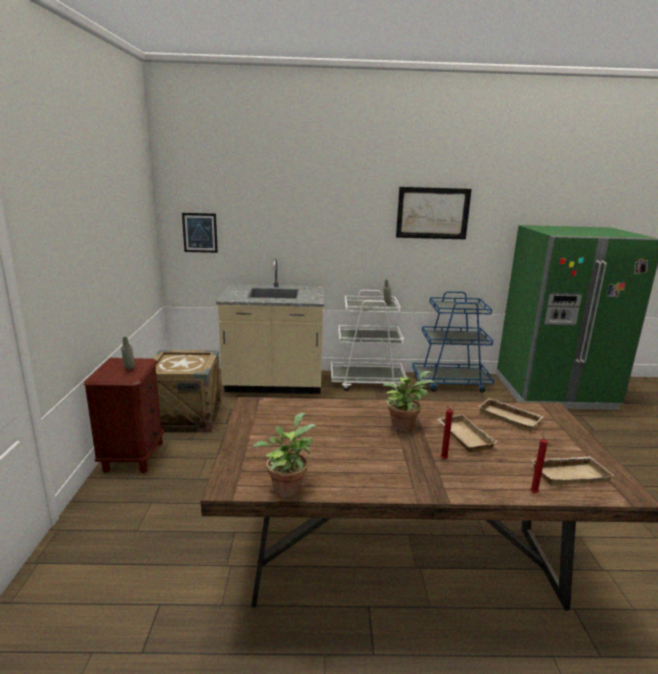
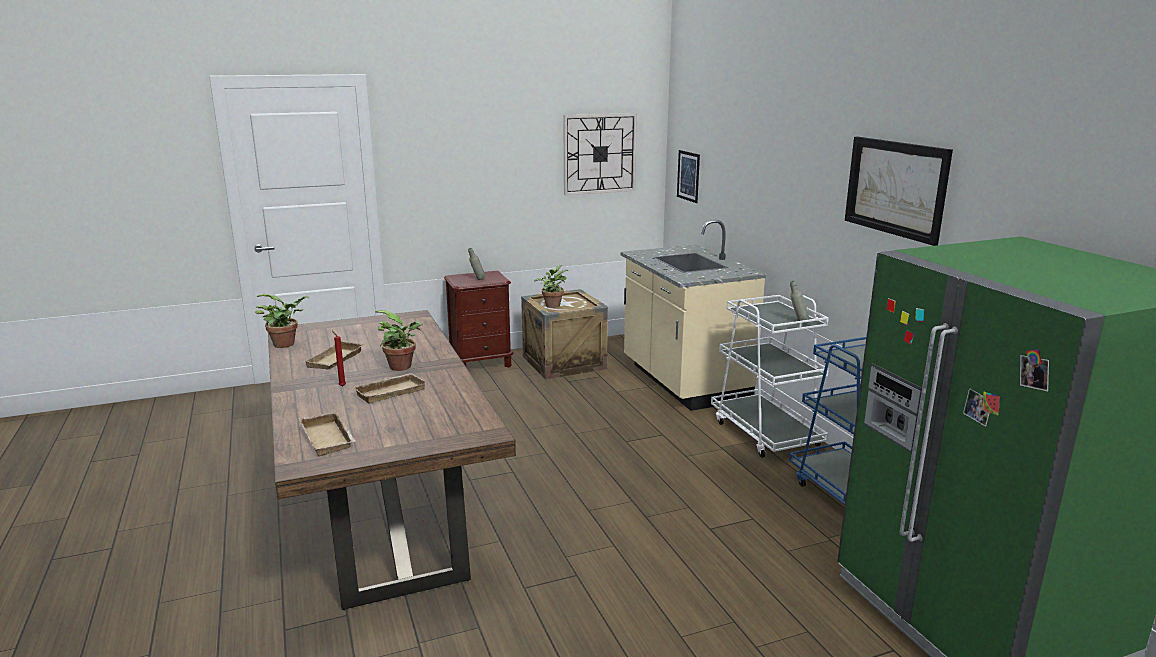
camera: 70 degrees right, 0 degrees up
(134, 222) = (599, 154): none -> wall clock
(181, 367) = (552, 305): none -> potted plant
(510, 418) = (448, 411): beige tray -> beige tray (336, 360)
(533, 492) = (292, 422): red candle -> none

